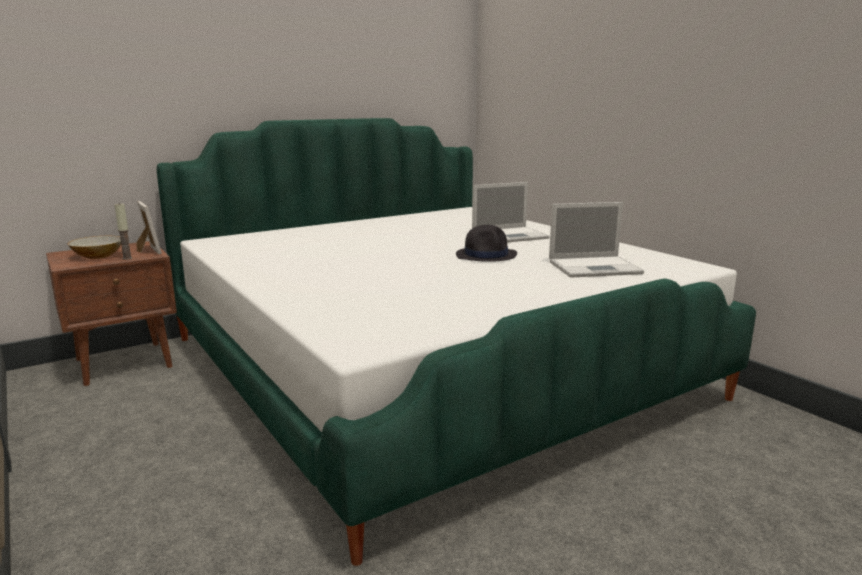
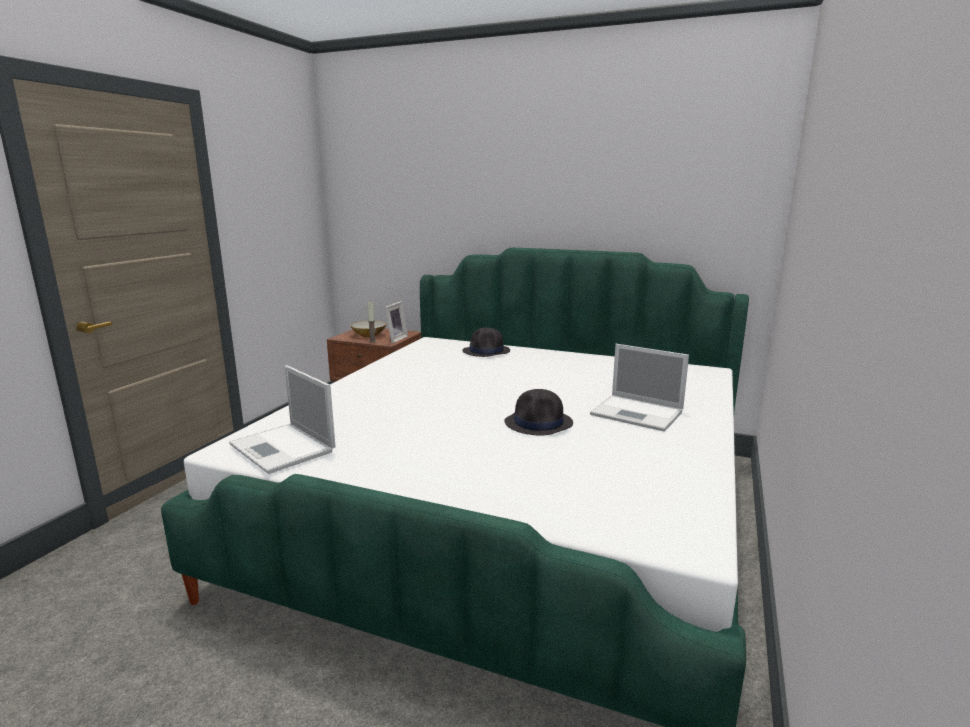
camera: 55 degrees right, 0 degrees up
(290, 235) = (486, 351): none -> black hat
(596, 267) = (578, 481): laptop -> laptop (283, 448)

